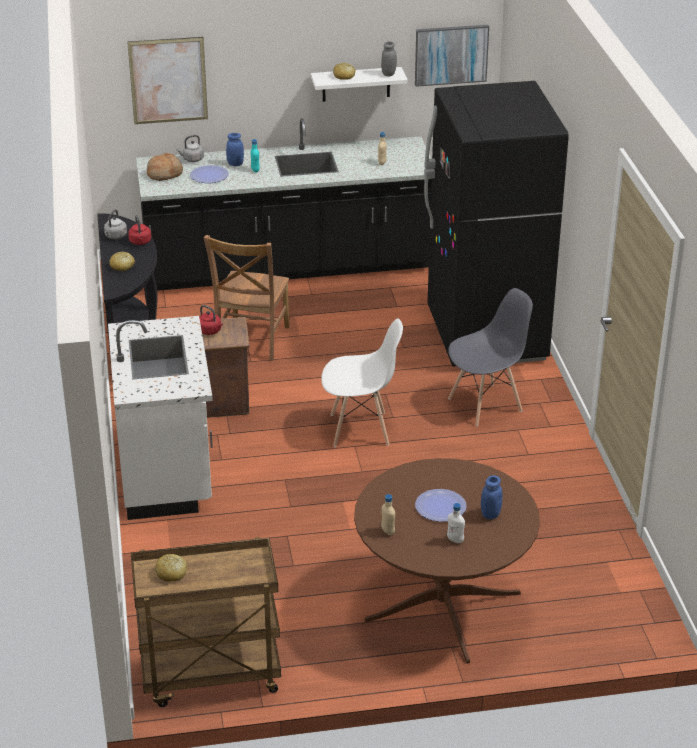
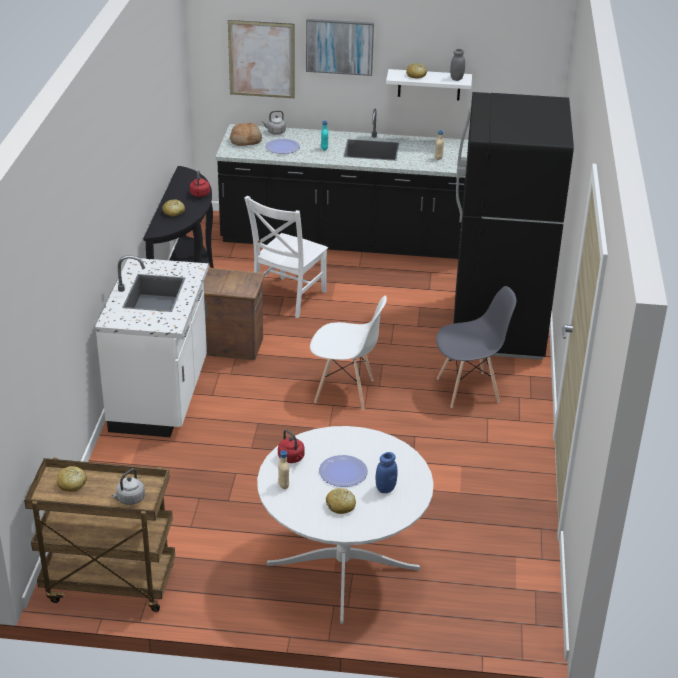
camera: 15 degrees right, 0 degrees up
(115, 236) = (181, 187): grey kettle -> grey kettle (129, 499)
(210, 331) = (227, 280): red kettle -> red kettle (292, 458)
(235, 164) = (310, 141): blue jar -> none
(251, 341) = (287, 298): brown chair -> white chair
(442, 607) = (342, 566): brown dining table -> white dining table
(451, 54) = (519, 69): picture -> picture (339, 46)
(455, 540) = (340, 506): white bottle -> bread

